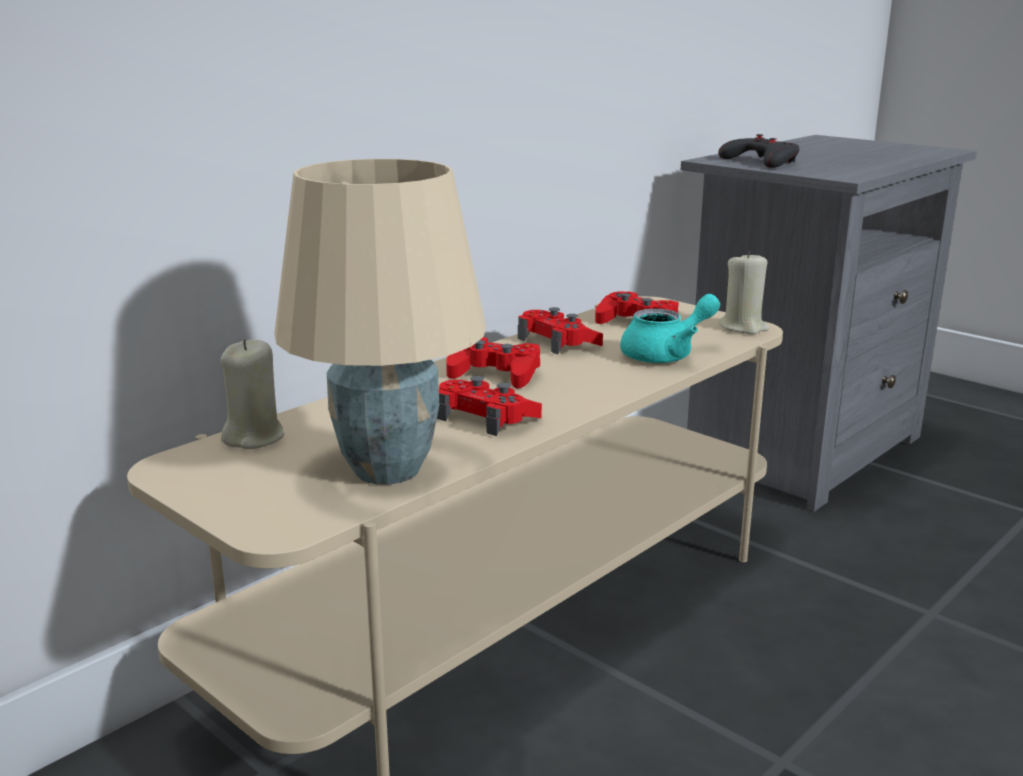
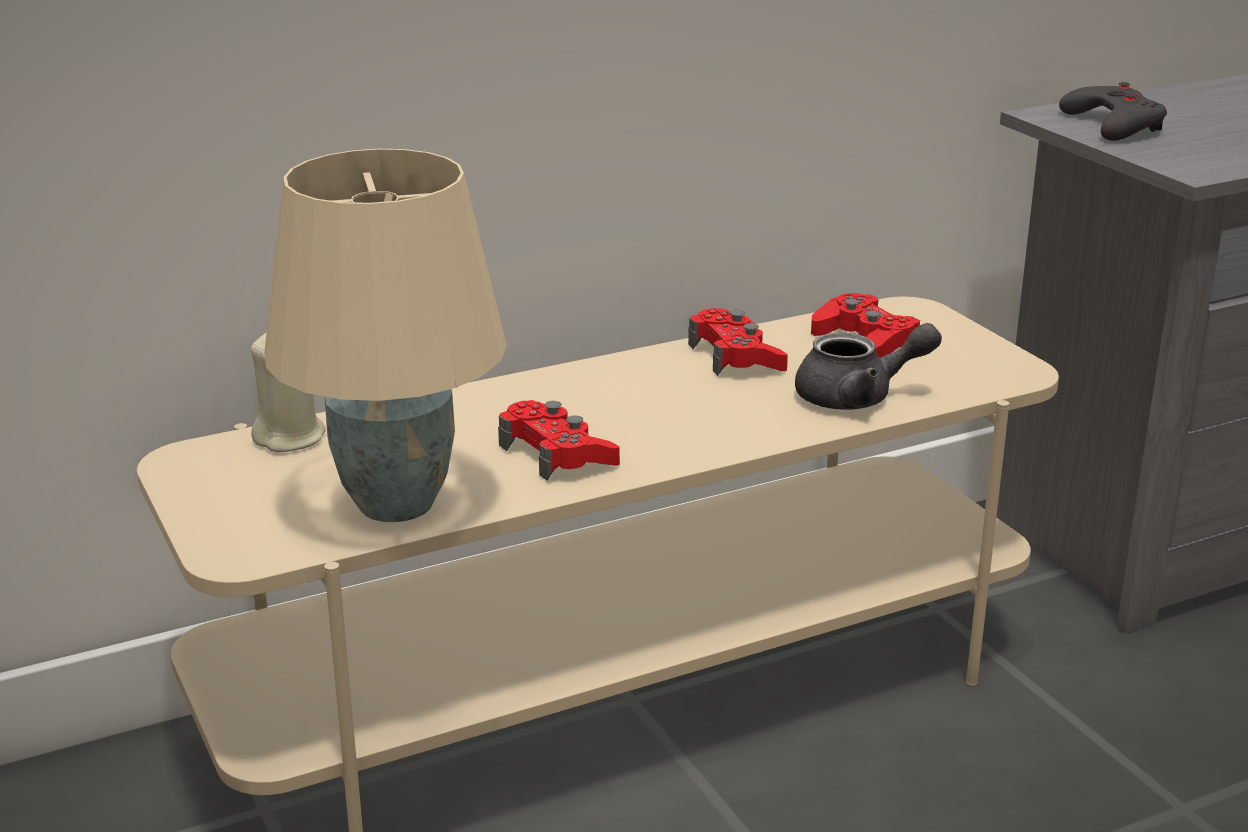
camera: 20 degrees right, 5 degrees up
(495, 373) = (619, 392): red game controller -> none
(667, 355) = (858, 397): turquoise teapot -> grey teapot
(743, 327) = (1004, 368): beige candle -> none

